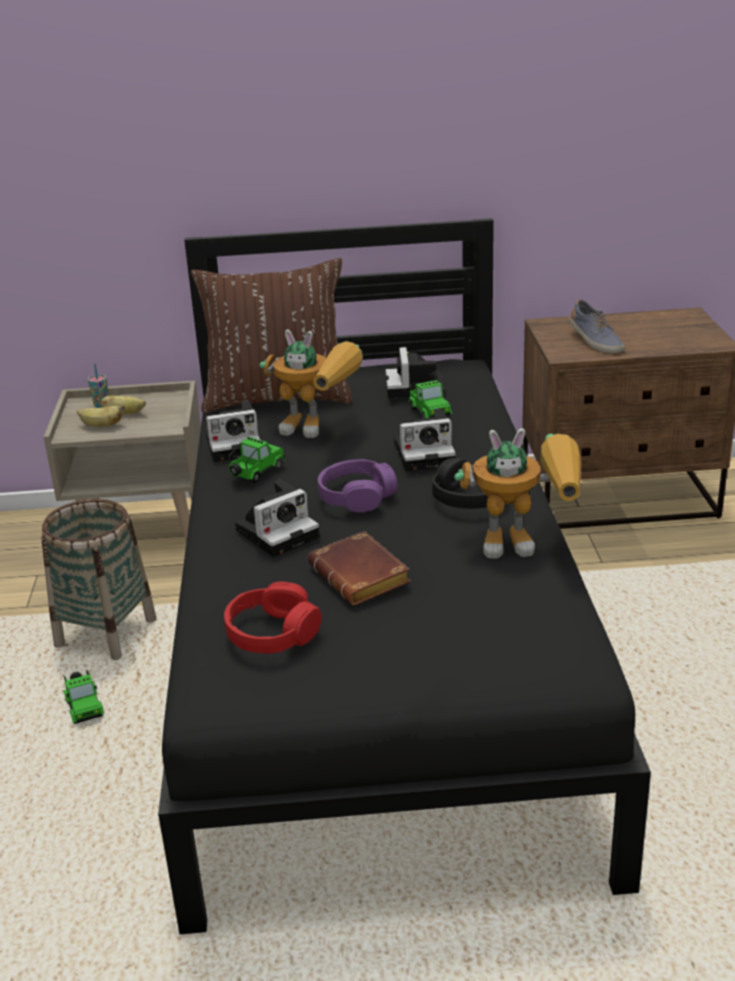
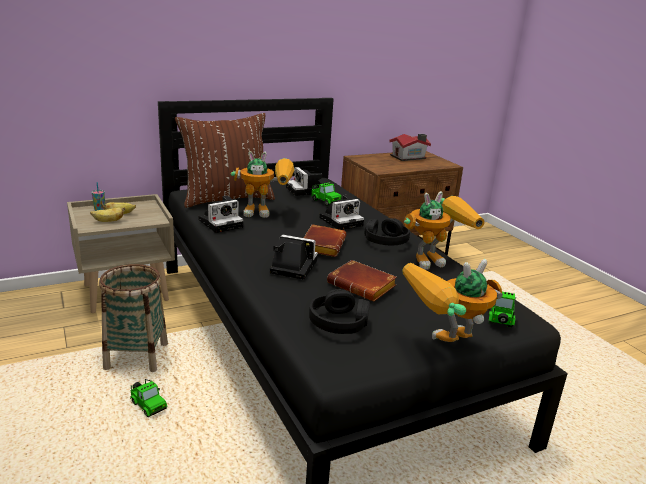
camera: 25 degrees left, 5 degrees down
(256, 473) = (248, 237): toy car -> toy car (499, 319)
(272, 633) = (339, 322): red headphones -> black headphones
(279, 532) = (291, 267): camera -> camera turned 105 degrees counterclockwise
(357, 496) = (321, 245): purple headphones -> brown book
(394, 696) = (444, 347): none -> toy robot
(594, 341) = (389, 164): shoe -> none
(651, 325) = (409, 157): none -> toy house

